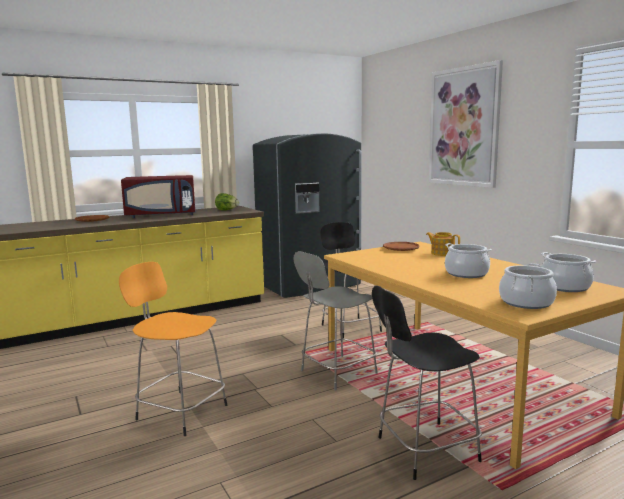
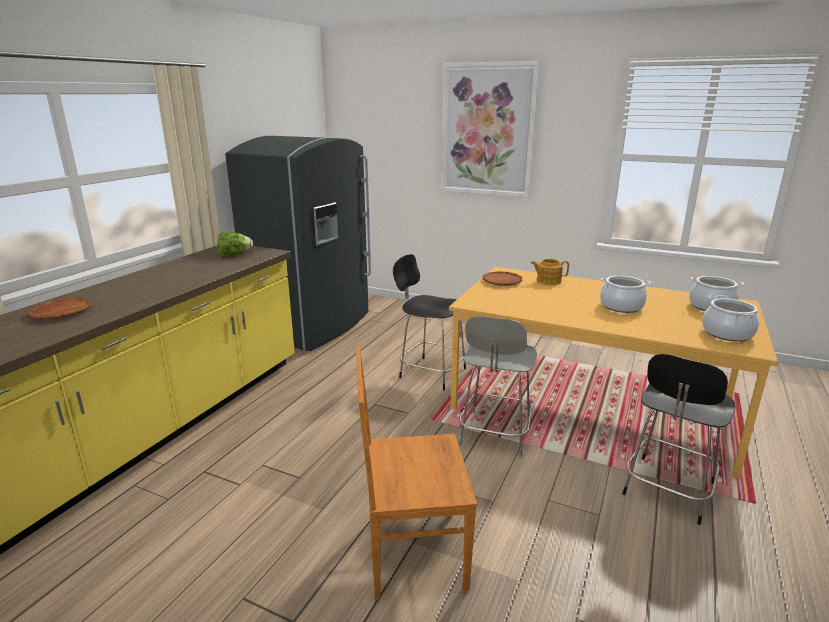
camera: 35 degrees left, 10 degrees up
(162, 215) = (159, 280): red microwave -> none
(180, 411) = (412, 554): orange stool -> brown chair

